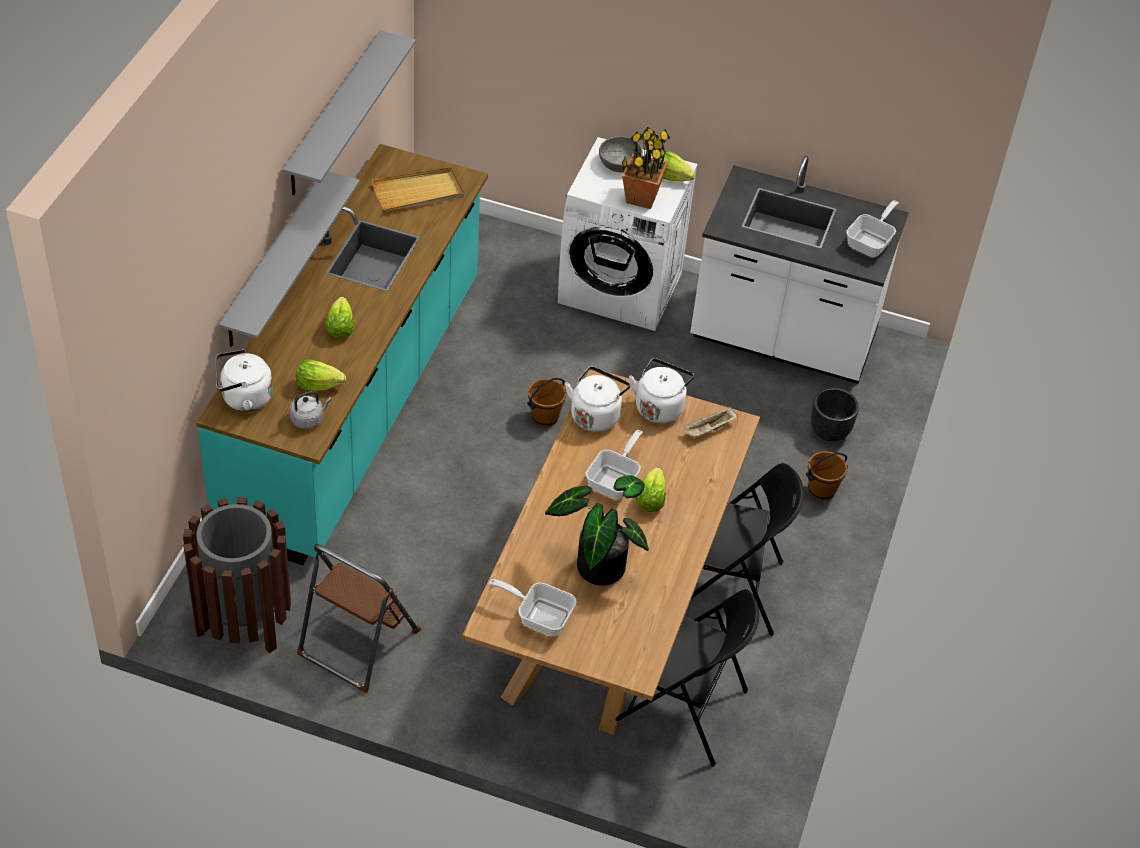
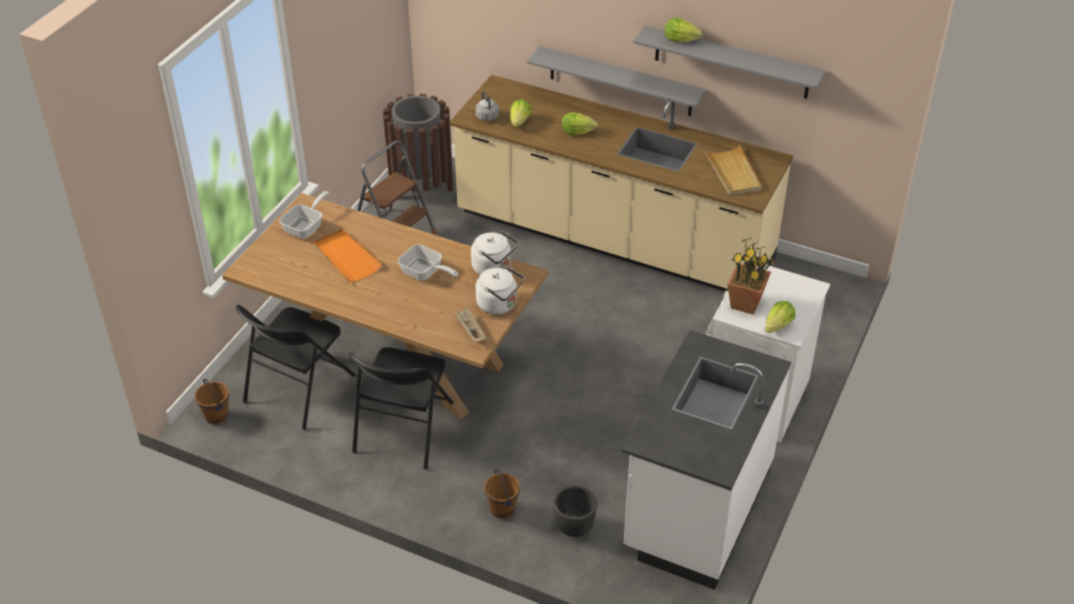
camera: 100 degrees right, 5 degrees down
(243, 398) = (510, 92): white kettle -> none
(355, 405) = (613, 238): turquoise counter -> beige counter
(544, 418) = (598, 338): brown bucket -> brown bucket (217, 416)
(597, 562) = (346, 258): potted plant -> orange tray
(619, 164) = (792, 294): grey bowl -> none
(650, 500) = (401, 290): lettuce -> lettuce (680, 40)
(871, 242) = (682, 449): frying pan -> none

